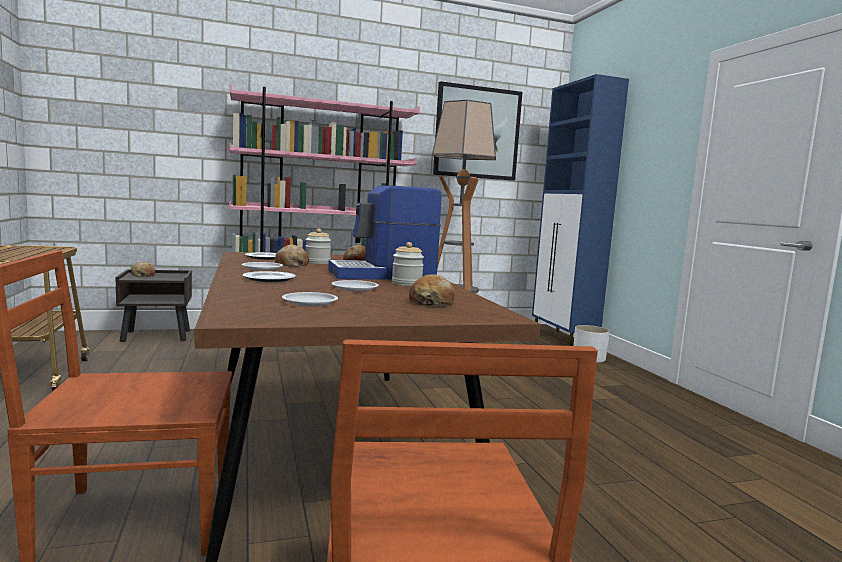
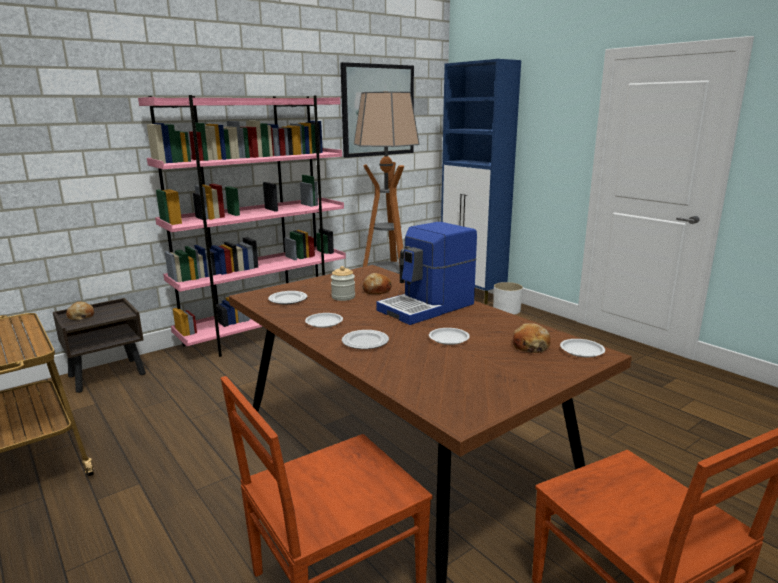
camera: 20 degrees left, 10 degrees up
(291, 264) = (331, 307): bread -> none
(310, 302) = (460, 374): white plate -> white plate (582, 351)
(407, 283) = (467, 318): jar -> none

